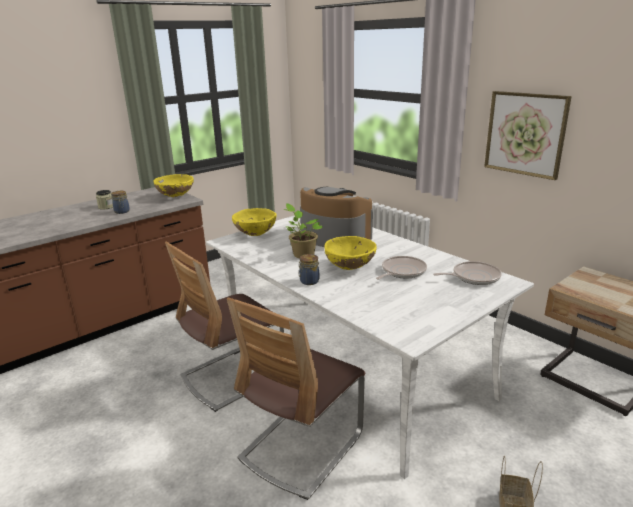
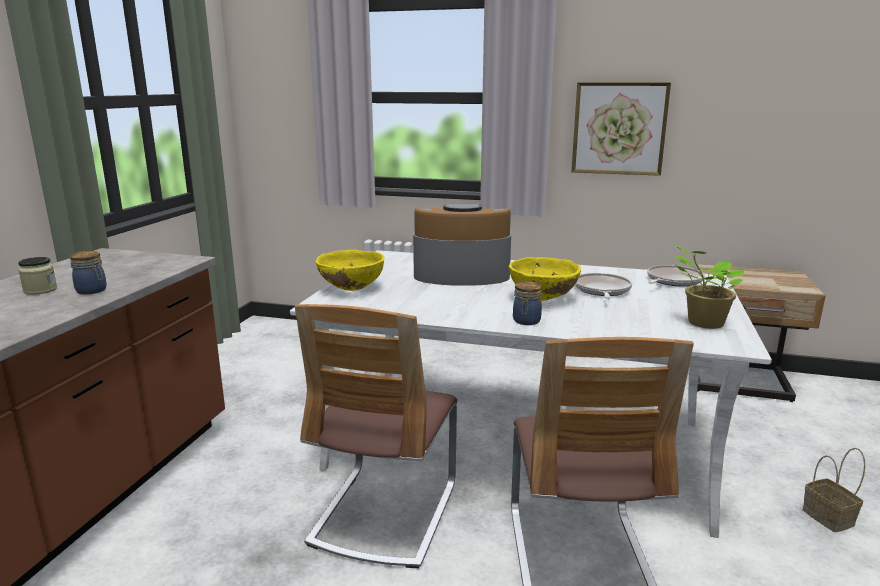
camera: 35 degrees left, 5 degrees down
(176, 197) = (157, 259): yellow bowl -> none
(302, 254) = (459, 297): potted plant -> potted plant (702, 323)

